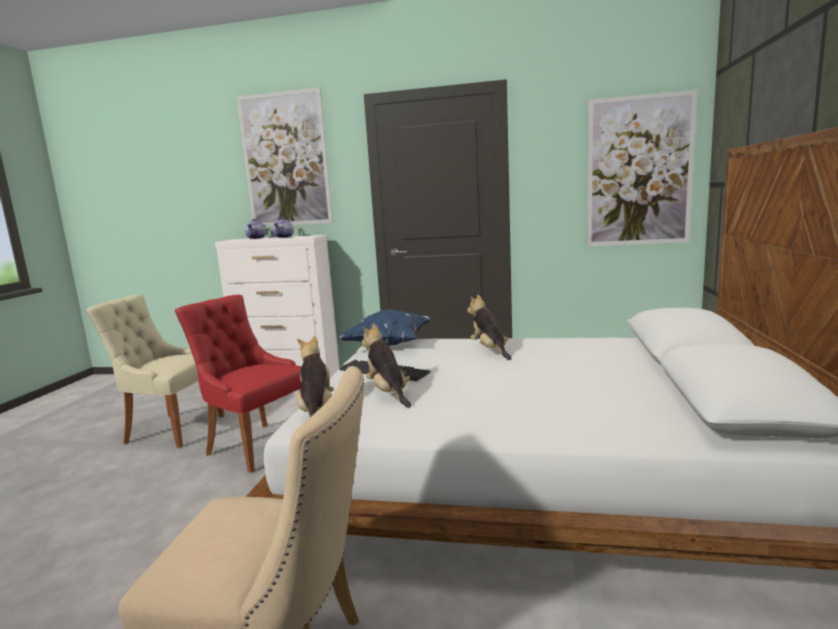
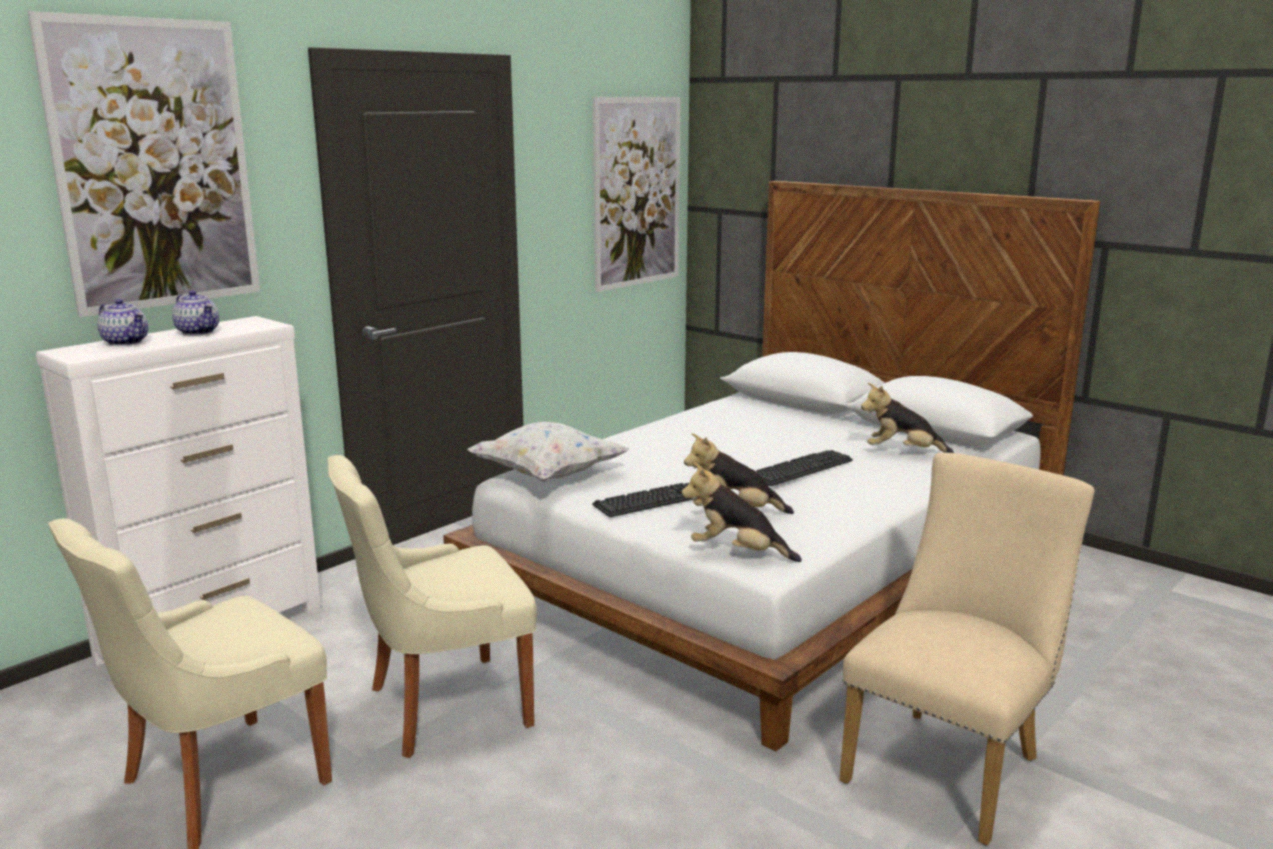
camera: 60 degrees left, 5 degrees up
(257, 445) = (442, 707): red chair -> beige chair
(389, 344) = (547, 476): blue pillow -> white pillow
(490, 350) = (669, 445): plush toy -> plush toy (902, 452)
(505, 387) = (800, 469): none -> keyboard

